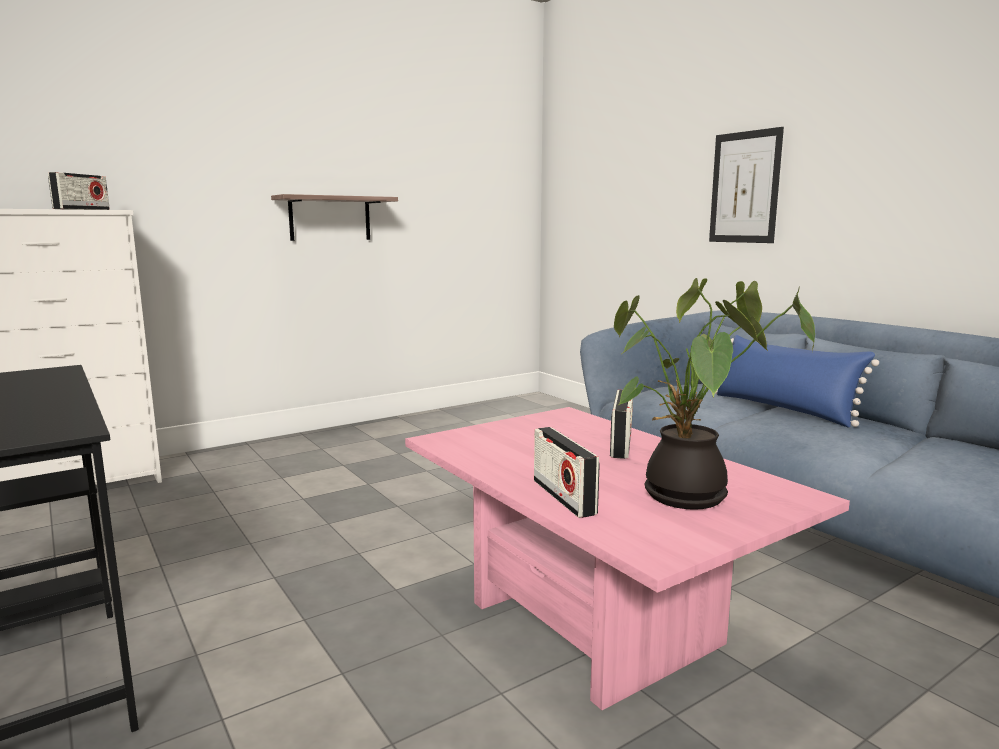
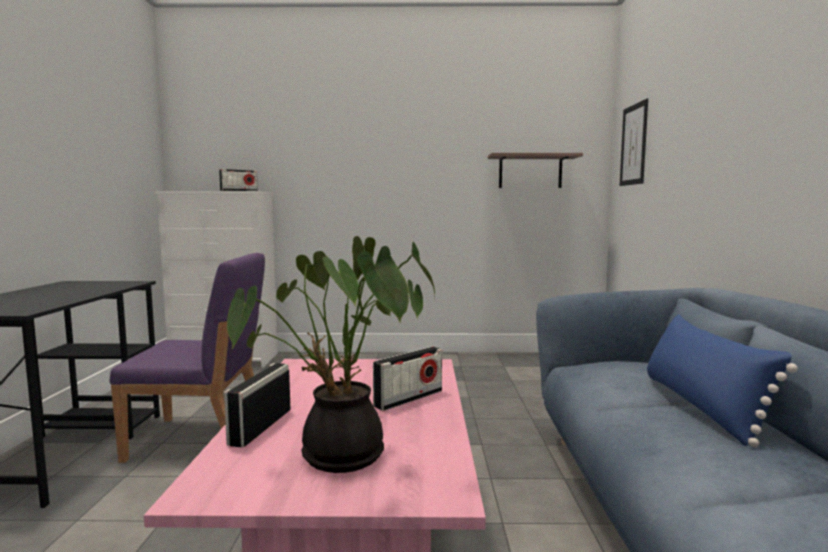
camera: 35 degrees right, 5 degrees down
(230, 583) = (201, 439): none -> purple chair
(330, 218) = (410, 196): shelf -> shelf (530, 171)
(744, 187) = (748, 154): picture -> picture (633, 145)

